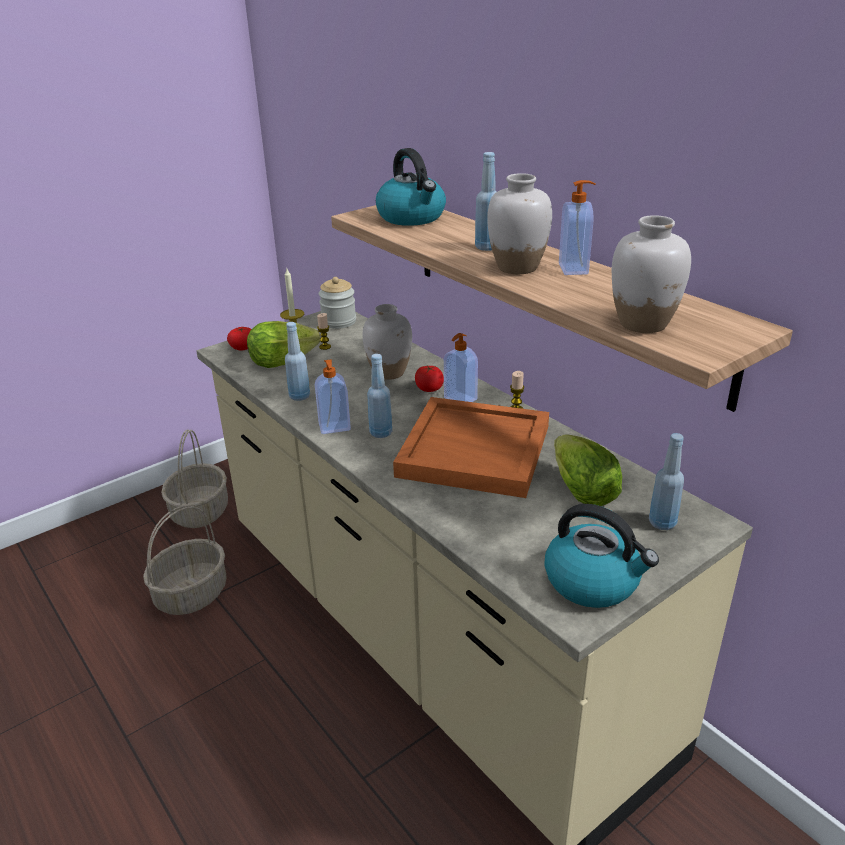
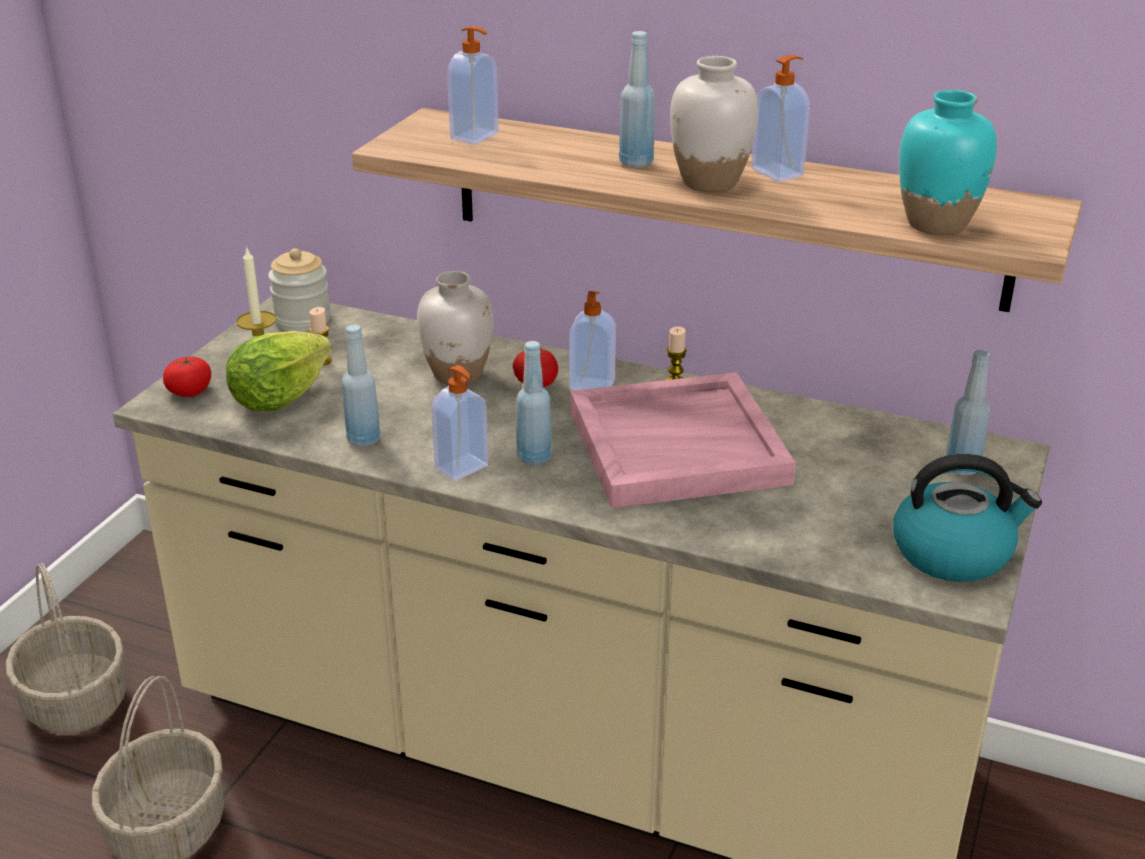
camera: 30 degrees left, 0 degrees up
(412, 217) = (476, 136): kettle -> soap dispenser
(476, 450) = (678, 445): orange tray -> pink tray
(582, 492) = (848, 459): lettuce -> none
(643, 323) = (936, 224): white vase -> turquoise vase

